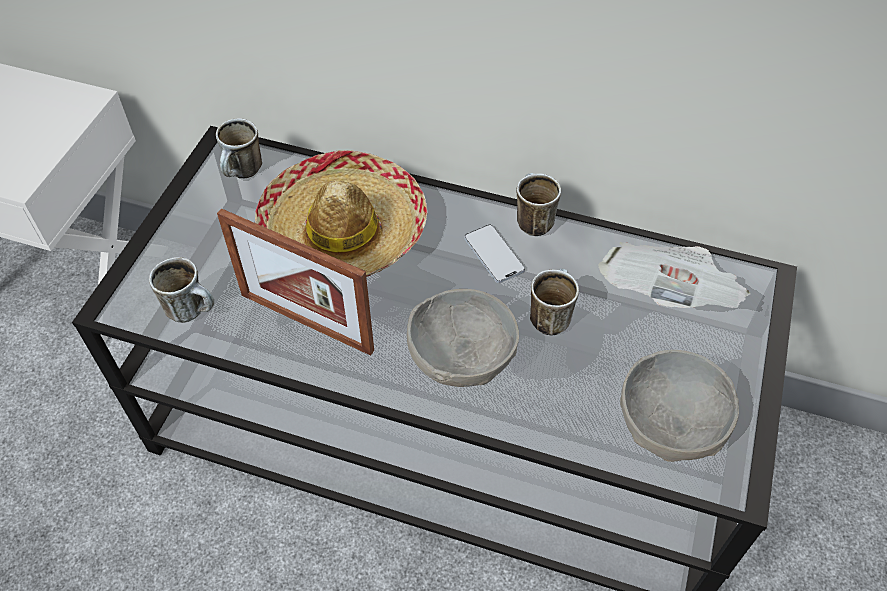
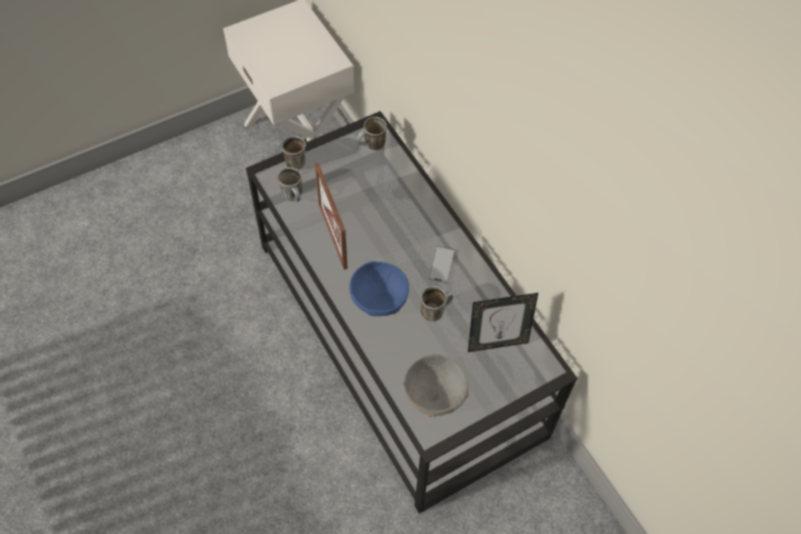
camera: 40 degrees right, 5 degrees up
(343, 231) = (387, 205): hat -> none
(461, 356) = (379, 298): grey bowl -> blue bowl
(531, 220) = (475, 261): mug -> mug (297, 160)
(666, 296) = (496, 343): newspaper -> picture frame

